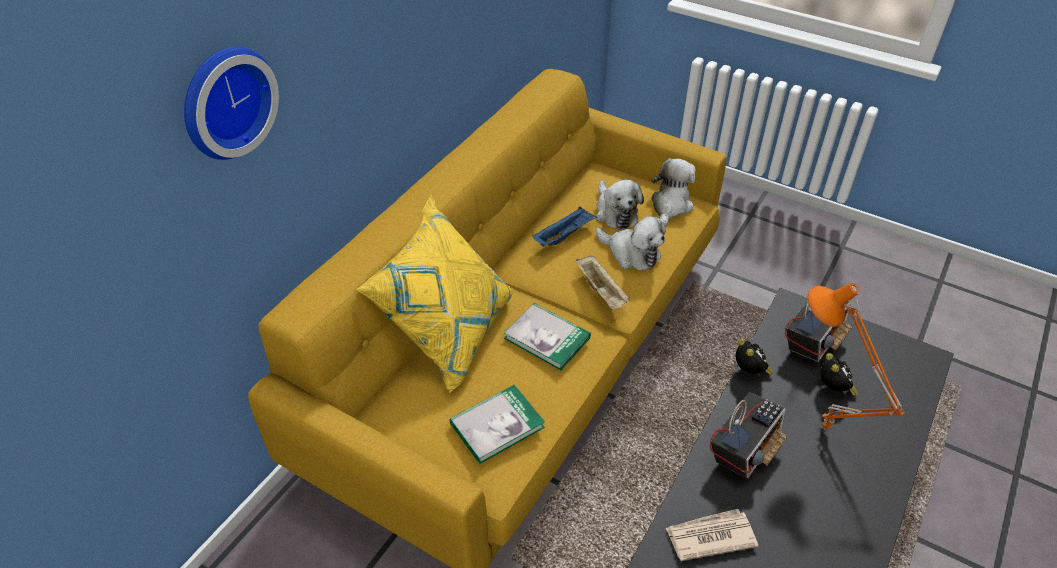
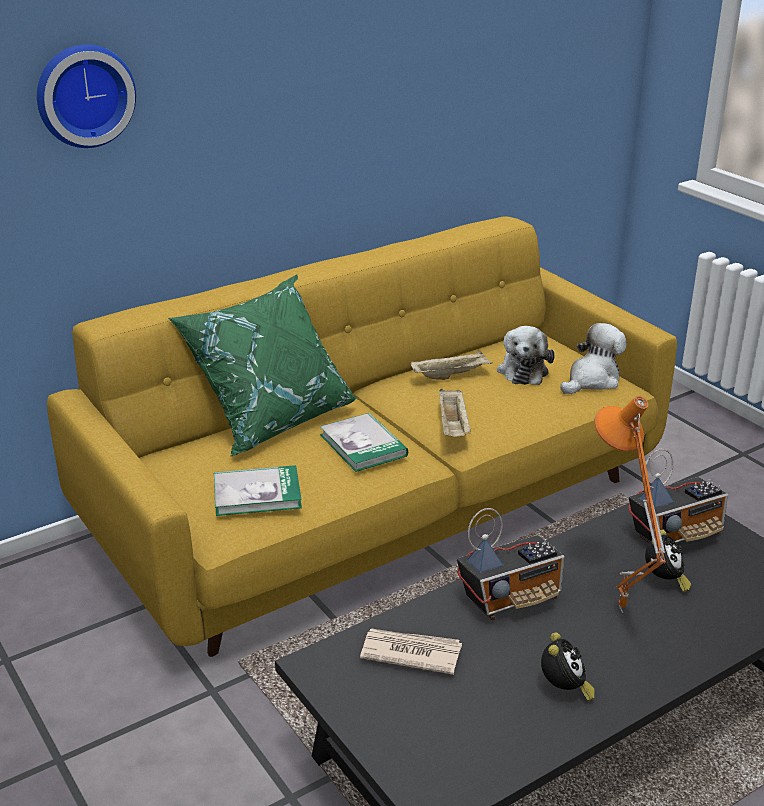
camera: 25 degrees right, 15 degrees down
(448, 331) = (272, 417): yellow pillow -> green pillow
(564, 235) = (451, 375): blue tray -> beige tray
(631, 253) = (512, 405): plush toy -> none
(750, 372) = (574, 540): alarm clock -> alarm clock (564, 690)

